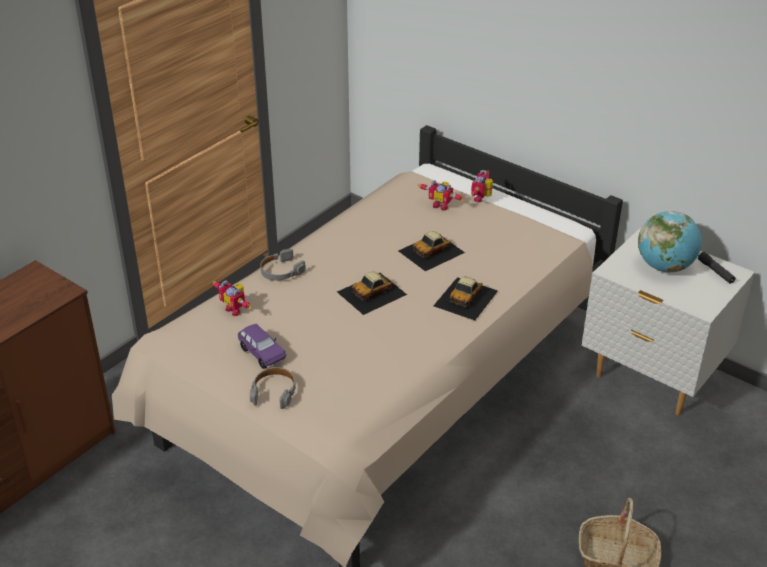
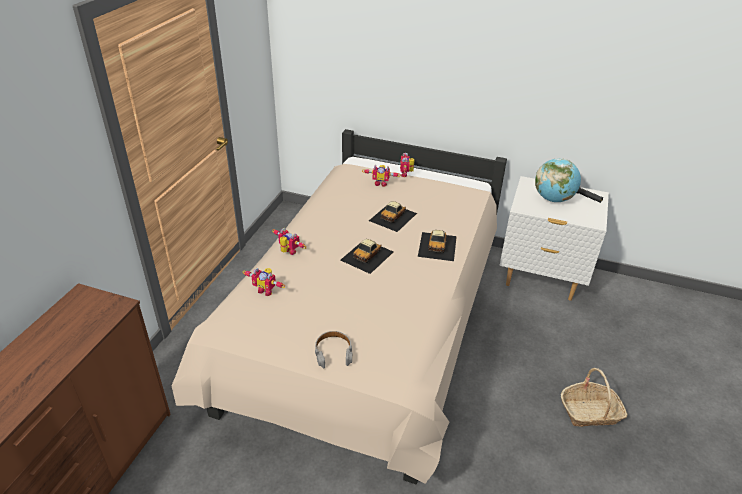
camera: 20 degrees left, 0 degrees up
(262, 353) = (306, 322): purple toy car -> none
(281, 271) = (288, 252): grey headphones -> toy robot

